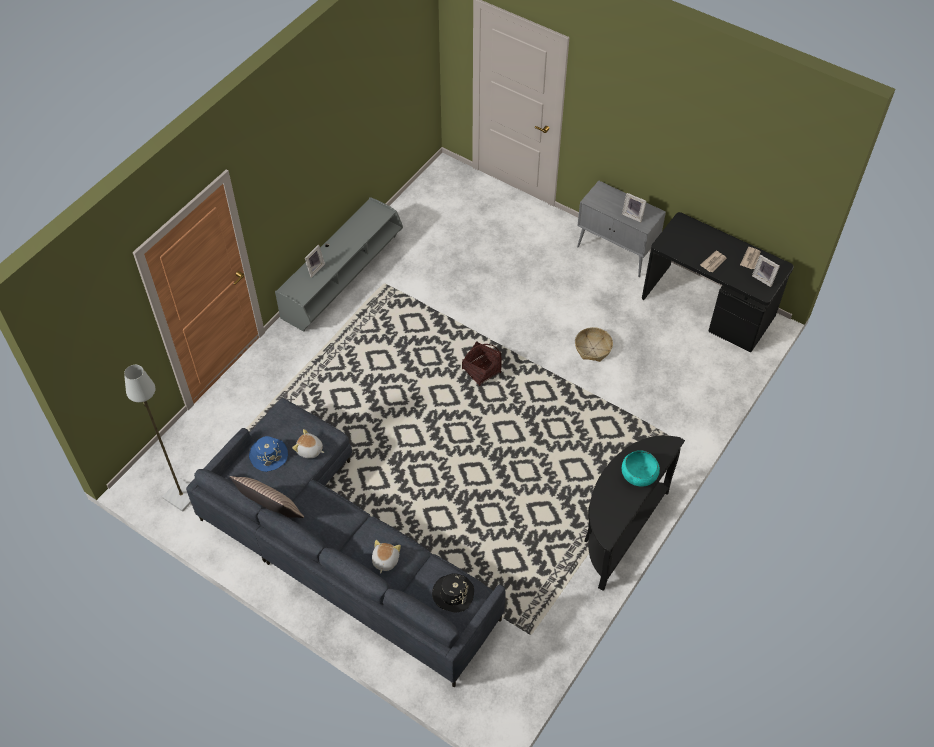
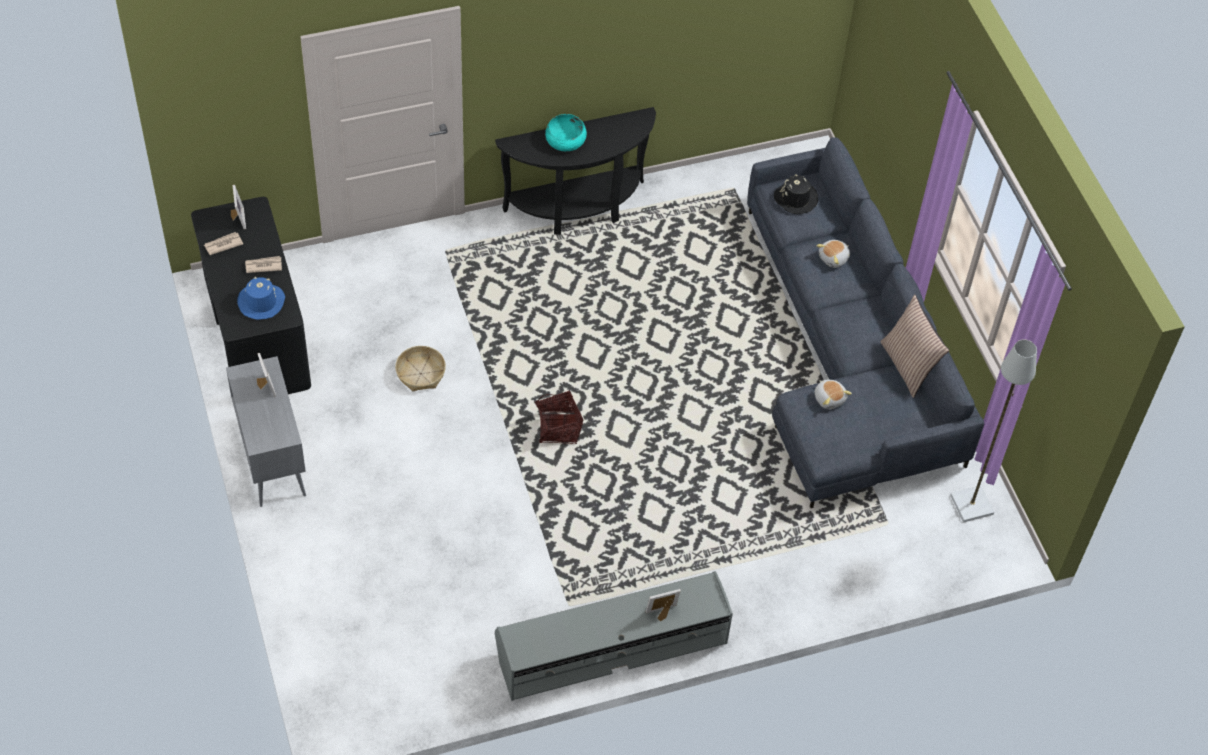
camera: 145 degrees left, 0 degrees up
(268, 455) = (875, 418): blue hat -> blue hat (261, 302)

